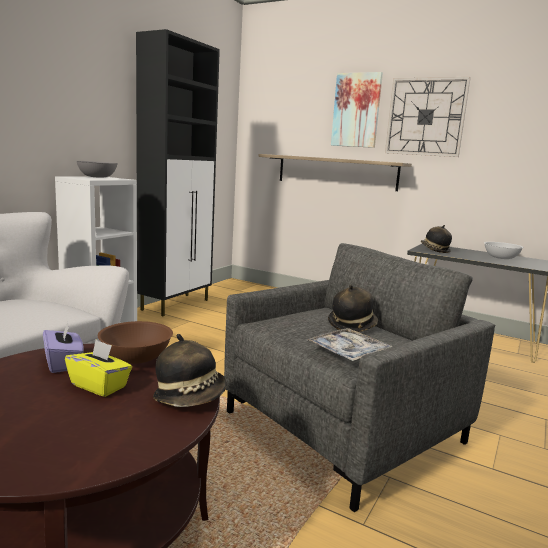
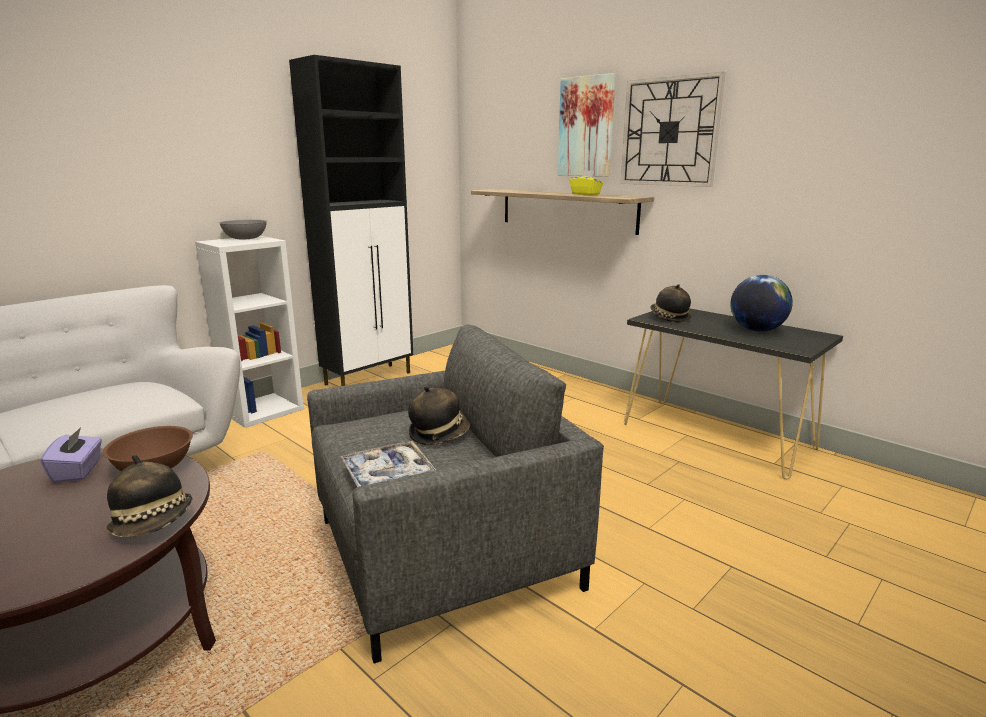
camera: 15 degrees right, 5 degrees up
(99, 385) = (82, 501): yellow tissue box -> yellow tissue box (586, 194)
(500, 258) = (756, 330): white bowl -> globe

